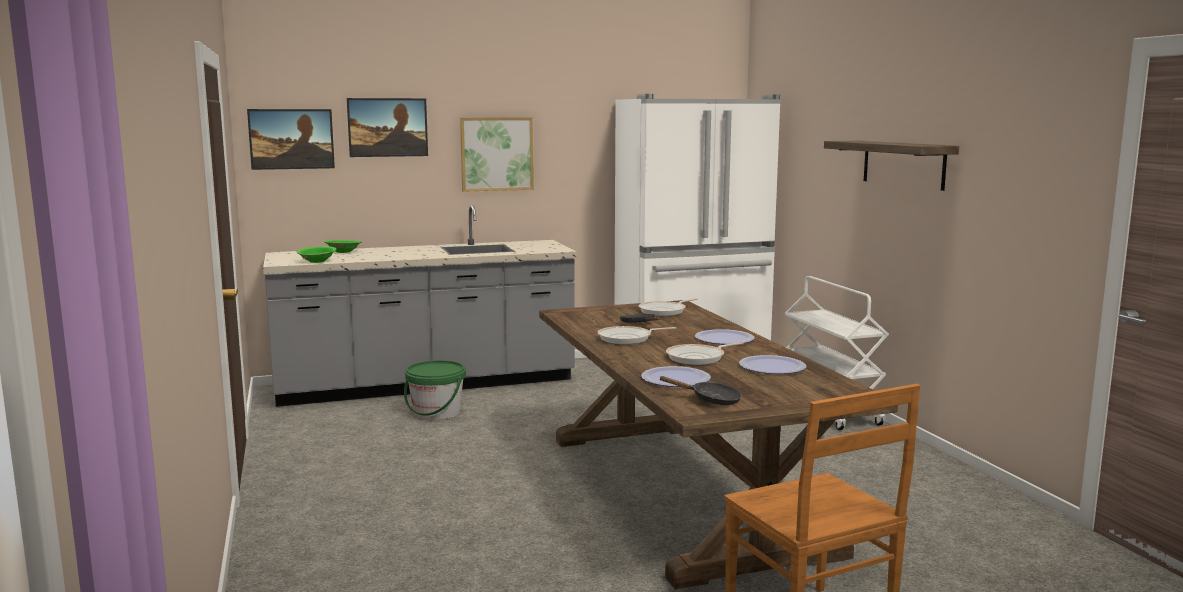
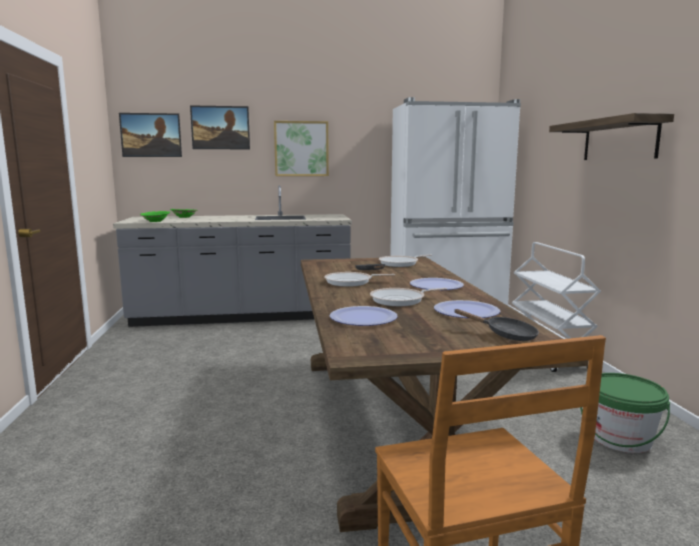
camera: 10 degrees right, 0 degrees up
(436, 412) = (235, 337): green bucket -> green bucket (620, 438)
(710, 400) = (381, 340): black frying pan -> black frying pan (505, 335)

